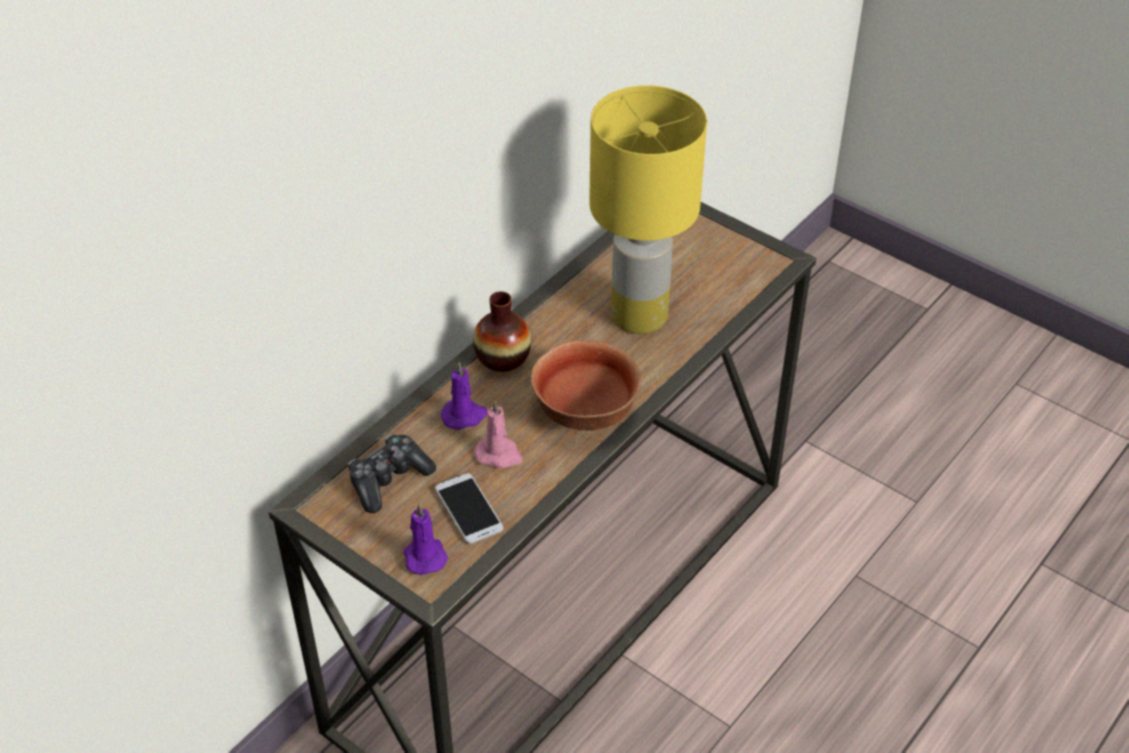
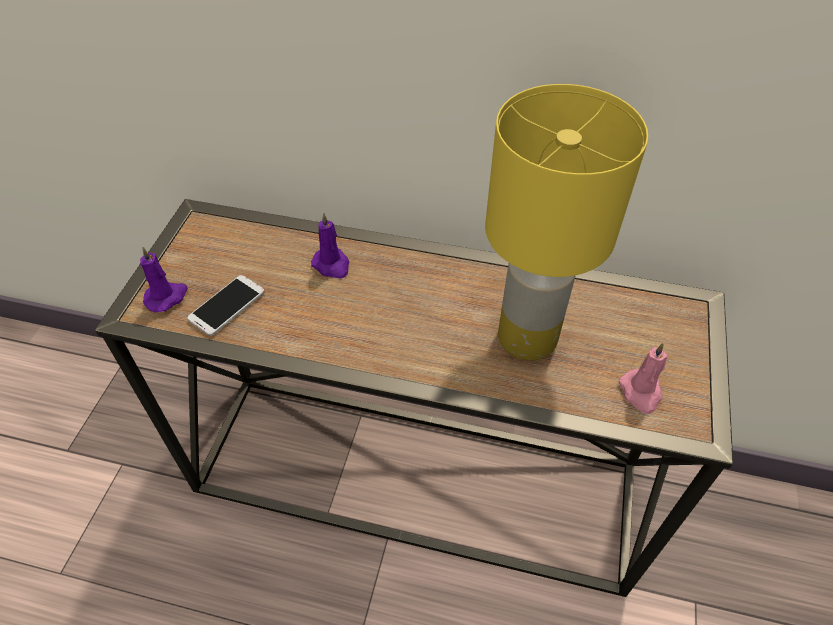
camera: 65 degrees right, 5 degrees up
(389, 480) = (241, 248): game controller -> none
(499, 455) = (298, 303): pink candle -> pink candle (641, 393)
(502, 357) = (410, 263): vase -> none
(583, 414) = (373, 341): bowl -> none

